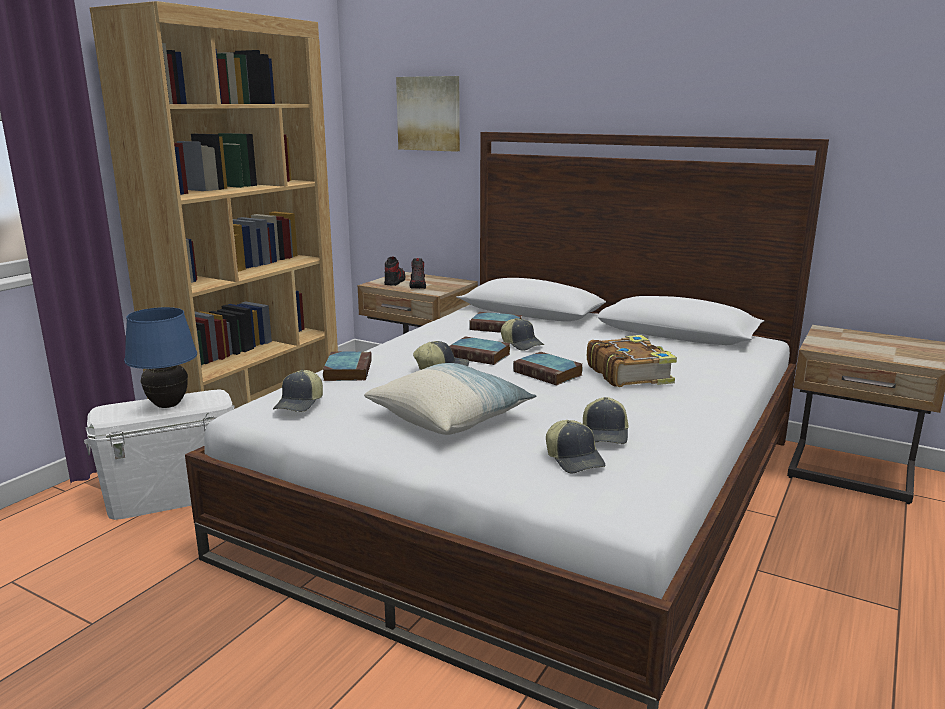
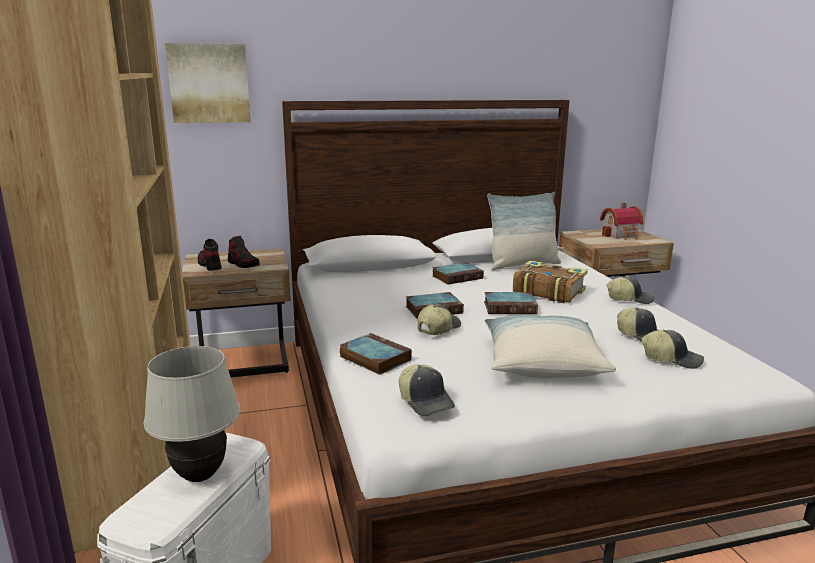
camera: 45 degrees left, 0 degrees up
(167, 405) = (200, 476): blue table lamp -> white table lamp
(497, 327) = (381, 284): book -> book (458, 277)
(522, 344) = (433, 292): cap -> cap (629, 299)
(681, 347) = (522, 265): none -> pillow
(891, 346) = (621, 235): none -> toy house

